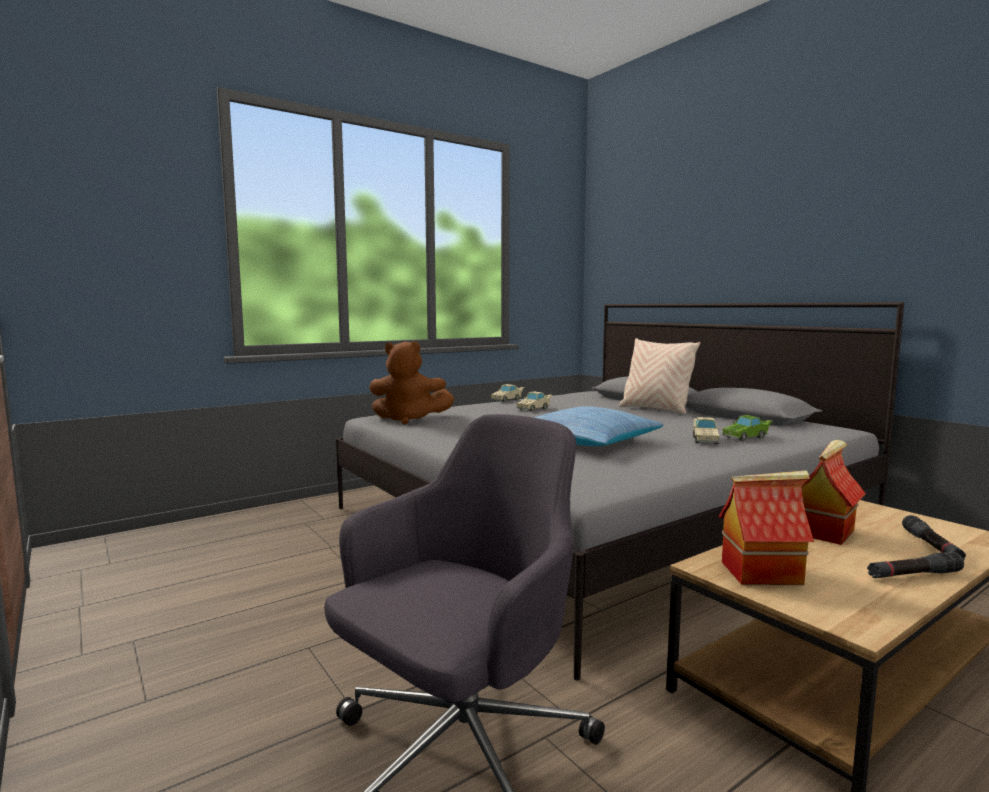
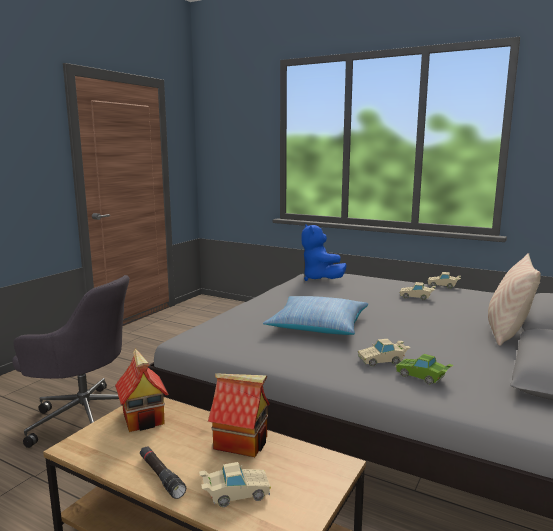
camera: 65 degrees right, 5 degrees up
(409, 420) = (320, 279): brown plush toy -> blue plush toy
(931, 546) = (235, 494): black flashlight -> beige toy car

